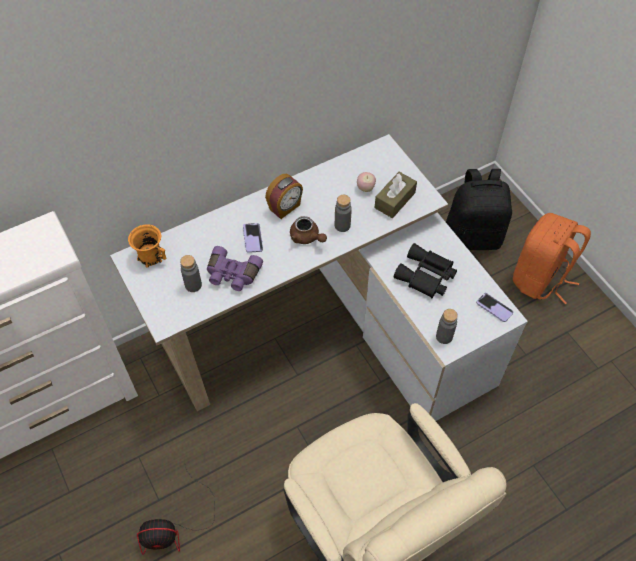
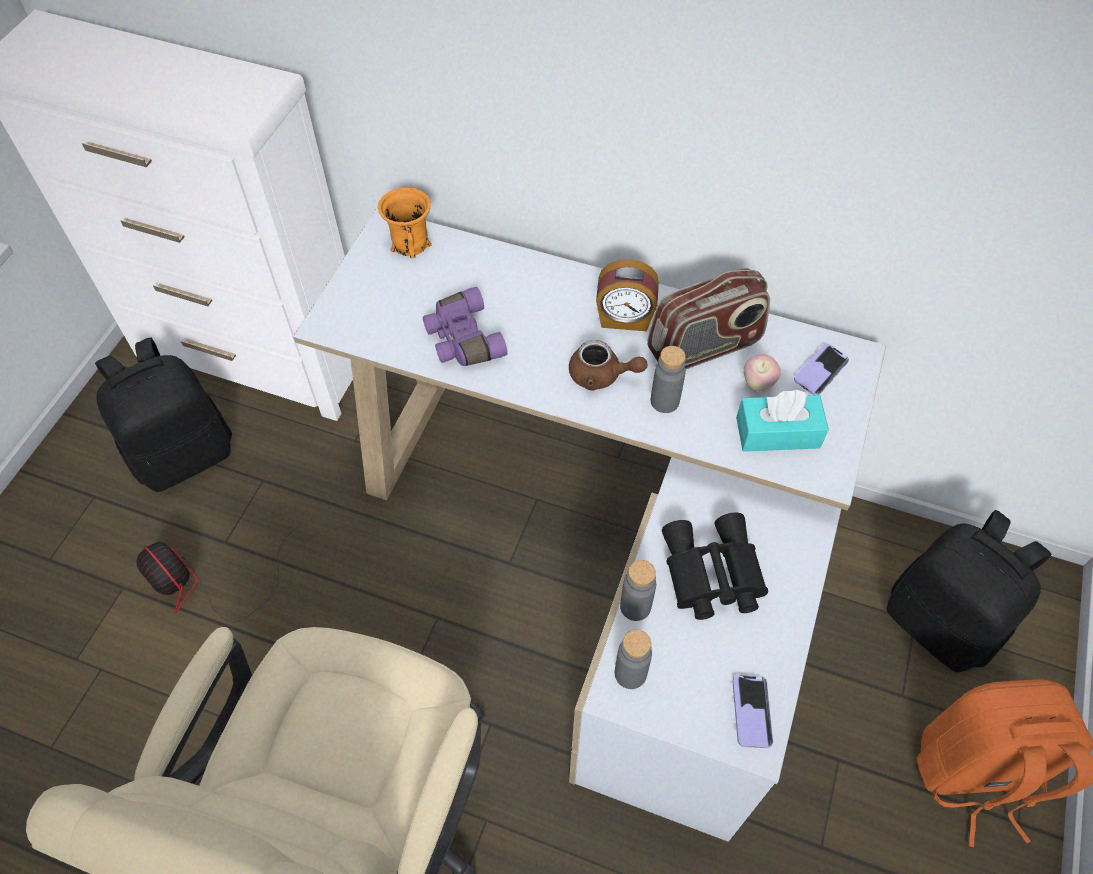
camera: 50 degrees right, 0 degrees up
(79, 486) = (184, 454): none -> black backpack
(193, 285) = (408, 312): grey bottle -> grey bottle (635, 606)
(253, 238) = (539, 320): phone -> phone (820, 371)
(307, 238) = (601, 376): brown teapot -> brown teapot turned 75 degrees counterclockwise
(329, 191) = (704, 347): none -> radio
(395, 200) = (777, 432): brown tissue box -> turquoise tissue box

